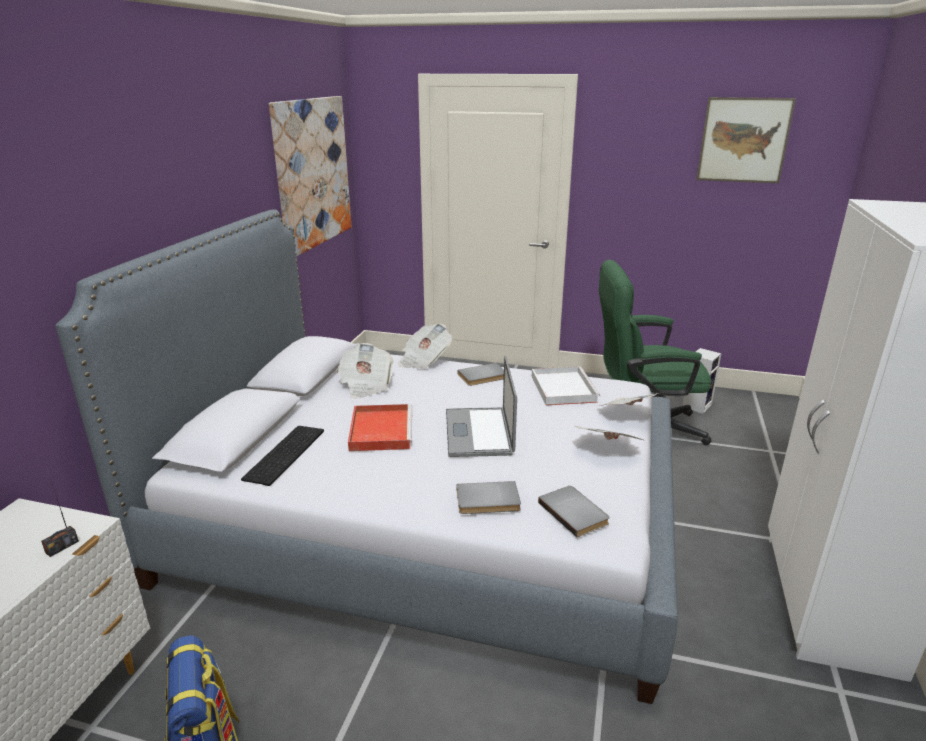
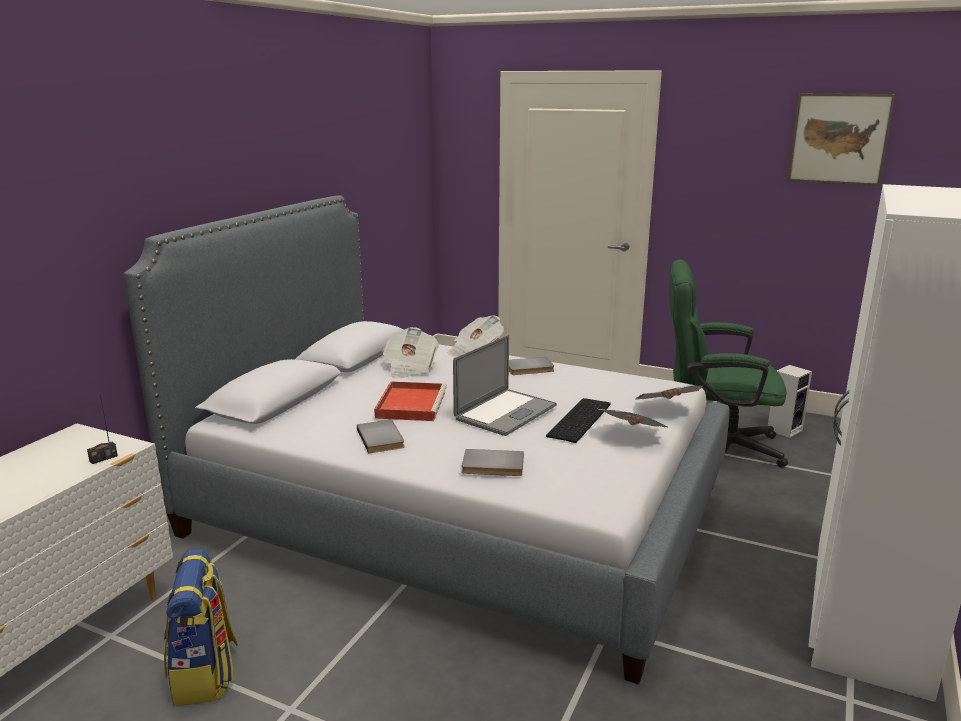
camera: 10 degrees right, 5 degrees down
(286, 455) = (316, 417): keyboard -> keyboard (581, 420)
(312, 173) = (387, 166): picture -> none
(478, 432) = (505, 412): laptop -> laptop turned 150 degrees counterclockwise
(562, 388) = (607, 383): white tray -> none
(575, 512) = (575, 481): grey book -> grey book (382, 438)

